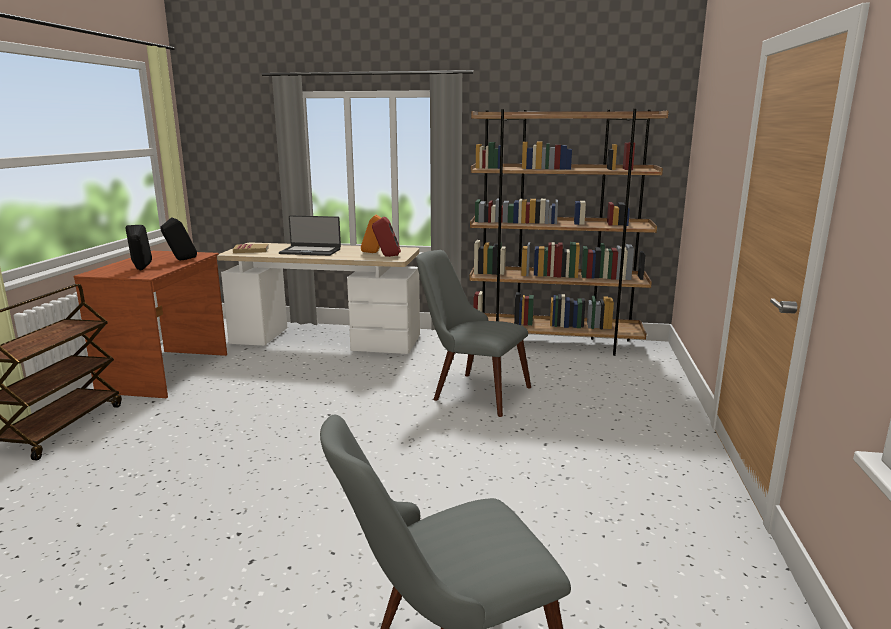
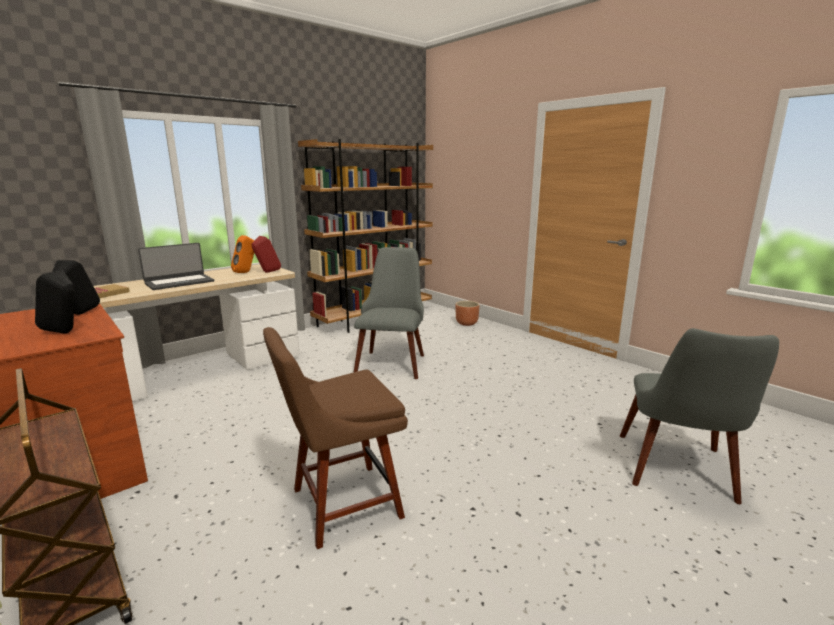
camera: 50 degrees left, 0 degrees up
(193, 472) = (340, 505): none -> brown chair
(470, 391) = (392, 360): grey chair -> grey chair turned 120 degrees clockwise
(650, 387) = (467, 323): none -> brown planter

